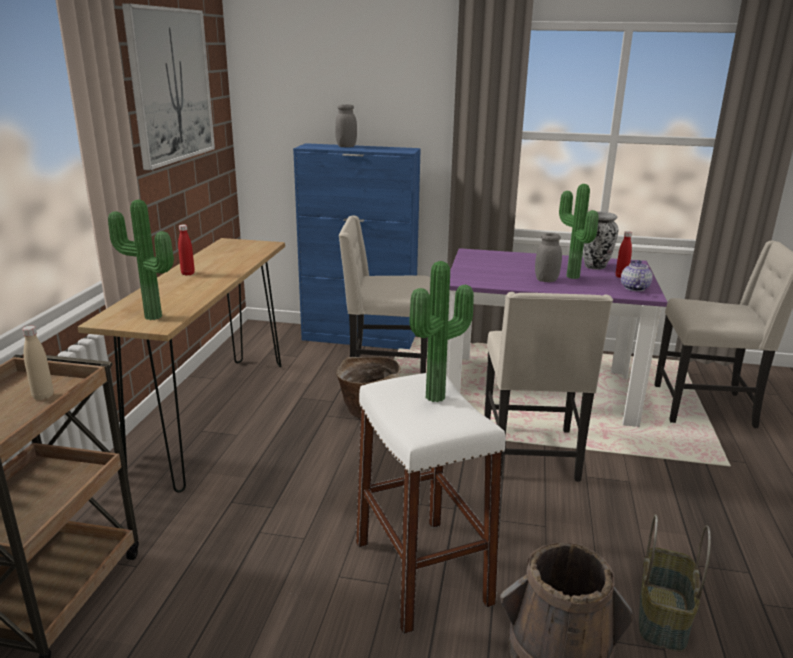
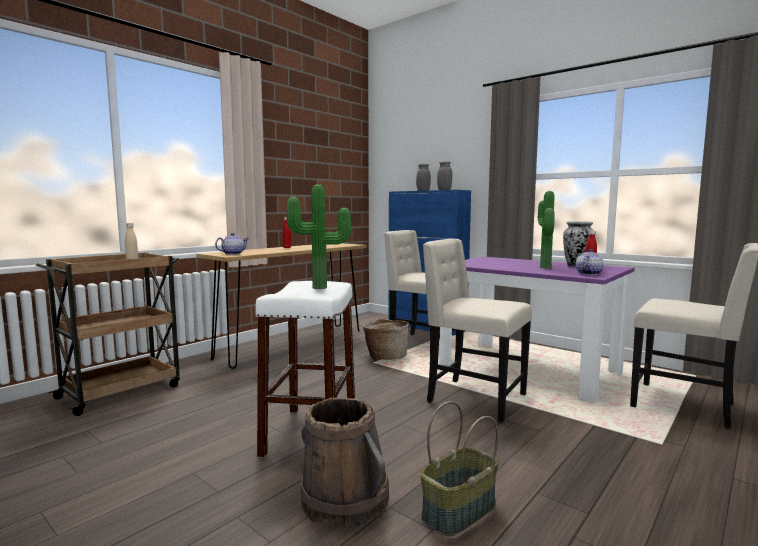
camera: 30 degrees right, 15 degrees down
(151, 318) = (233, 254): potted plant -> teapot
(171, 85) = (313, 150): picture -> none
(532, 455) = (474, 399): beige chair -> beige chair turned 90 degrees clockwise
(546, 280) = (519, 267): grey jar -> grey jar (444, 190)

